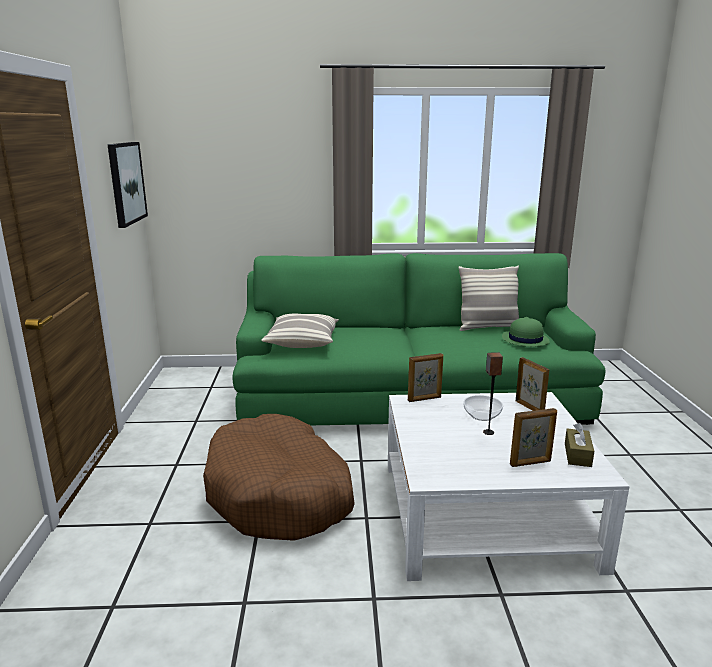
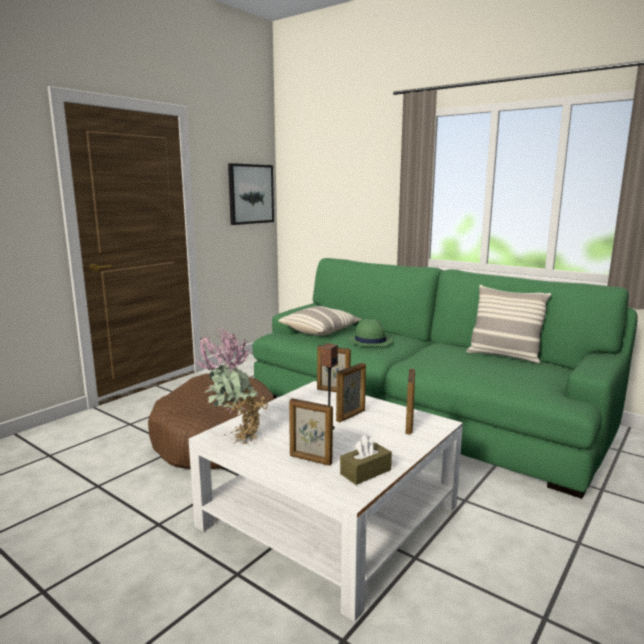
camera: 40 degrees right, 5 degrees down
(442, 471) = (235, 436): none -> potted plant
(481, 415) = (351, 416): bowl -> picture frame
(525, 339) = (519, 373): green hat -> green hat (370, 341)

